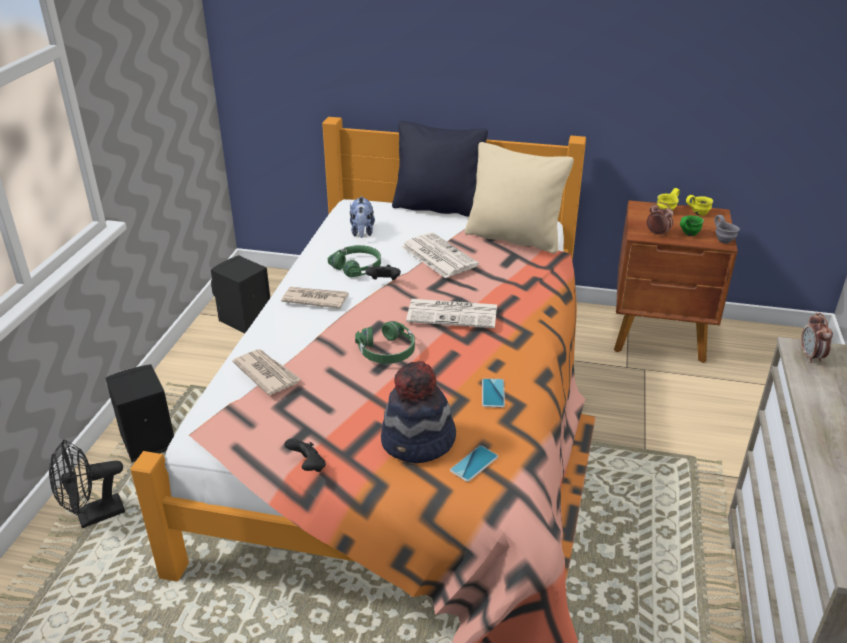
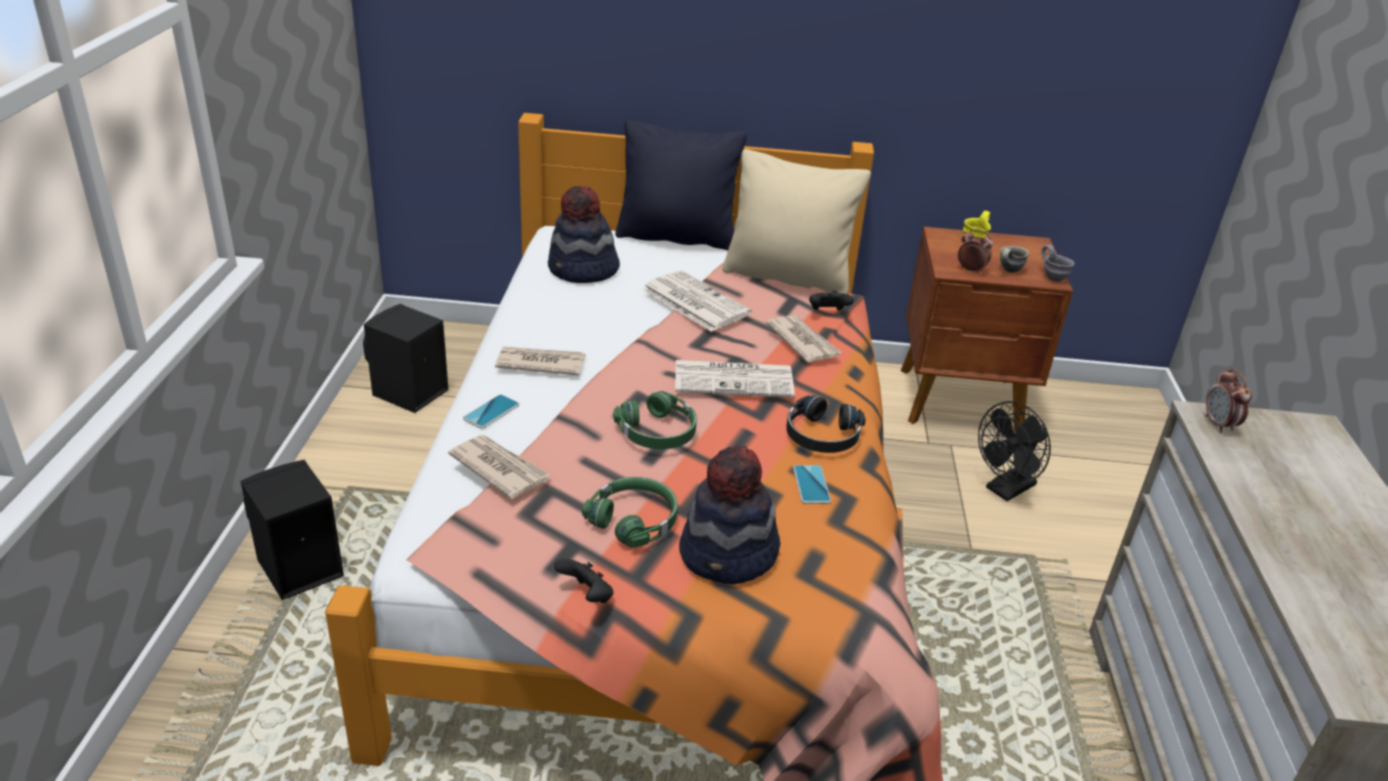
camera: 10 degrees left, 0 degrees up
(93, 516) = (238, 681): black fan -> black fan (1006, 490)
(357, 267) = (587, 318): green headphones -> green headphones (634, 520)
(362, 232) = (583, 271): plush toy -> hat
(384, 282) = (630, 338): black game controller -> black game controller (827, 313)
(474, 464) = (809, 581): phone -> phone (491, 412)
(510, 357) = (822, 436): none -> black headphones
(513, 287) = (803, 341): none -> newspaper
(687, 234) = (1007, 270): green mug -> grey mug
(697, 213) = (1012, 243): yellow mug -> none

